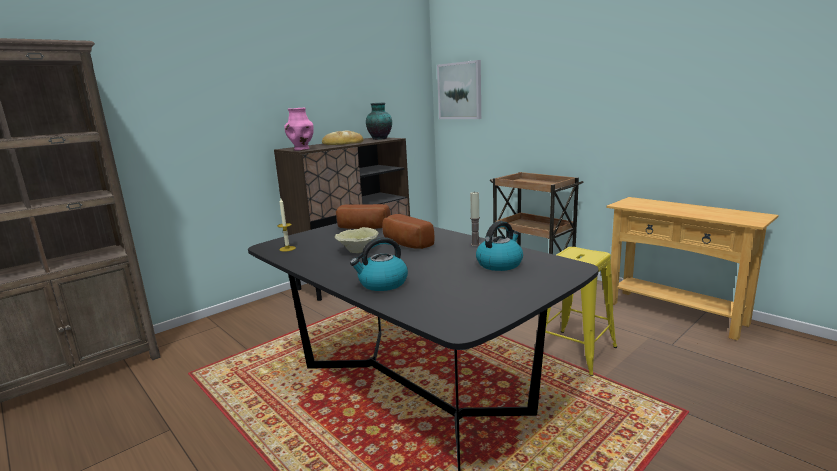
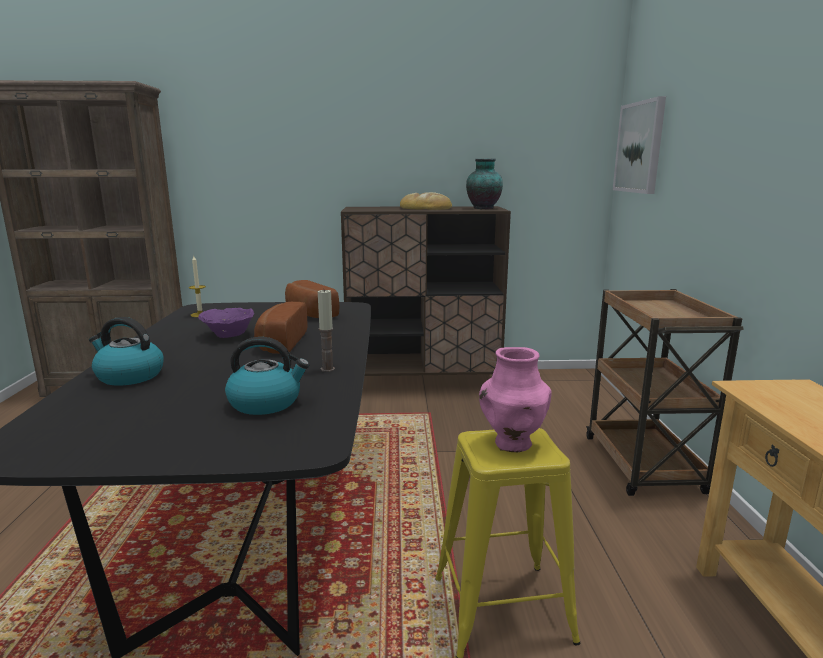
camera: 40 degrees right, 0 degrees up
(301, 149) = (356, 209): pink vase -> pink vase (512, 444)
(357, 250) = (228, 335): beige bowl -> purple bowl

